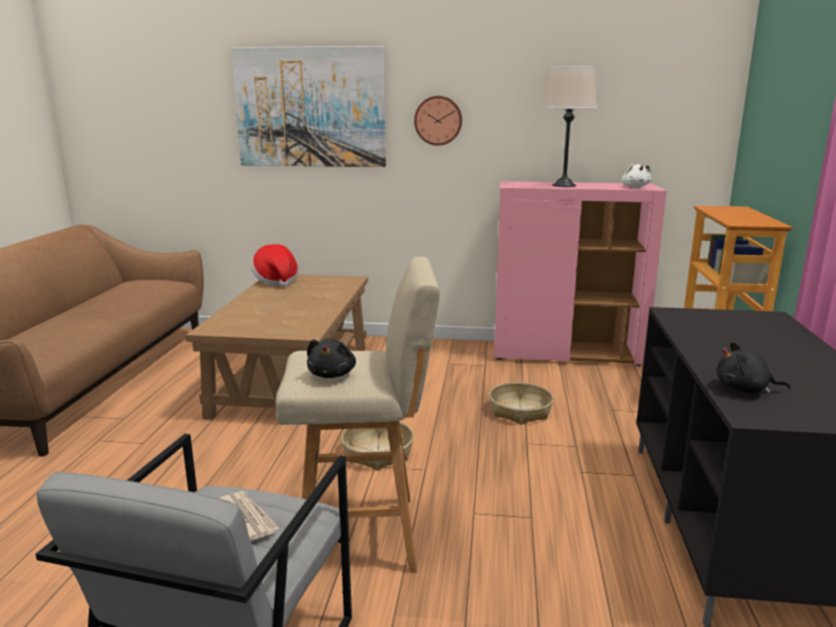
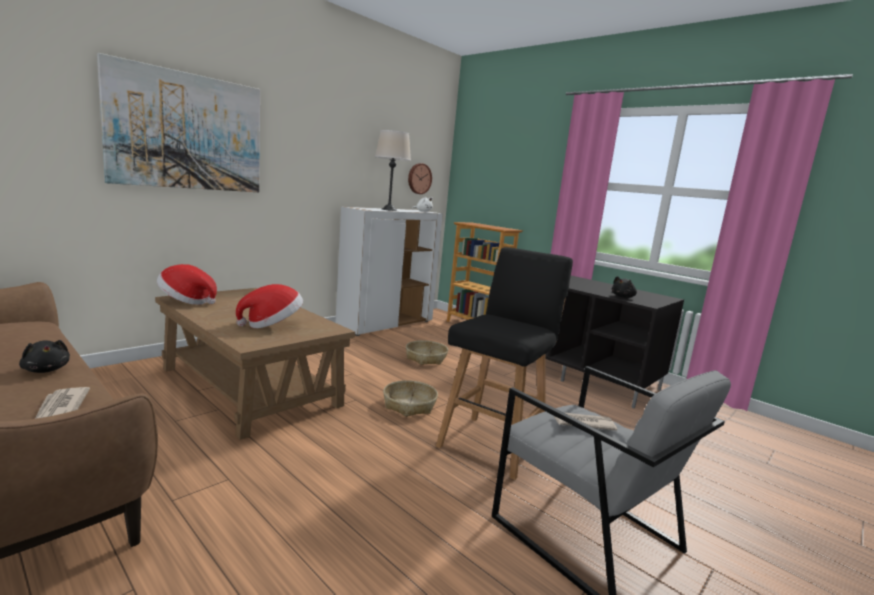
camera: 55 degrees left, 5 degrees down
(43, 343) = (60, 408): none -> newspaper
(273, 316) = (272, 324): none -> hat
(332, 374) = (517, 328): black plush toy -> black plush toy (46, 370)
(364, 534) = (493, 444): beige stool -> black stool
(438, 120) = (298, 157): wall clock -> wall clock (419, 178)
(567, 354) = (386, 324): pink cabinet -> white cabinet

